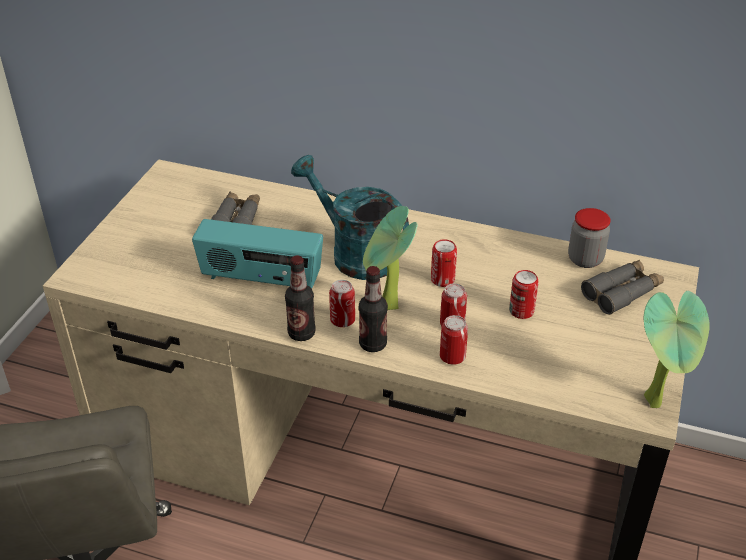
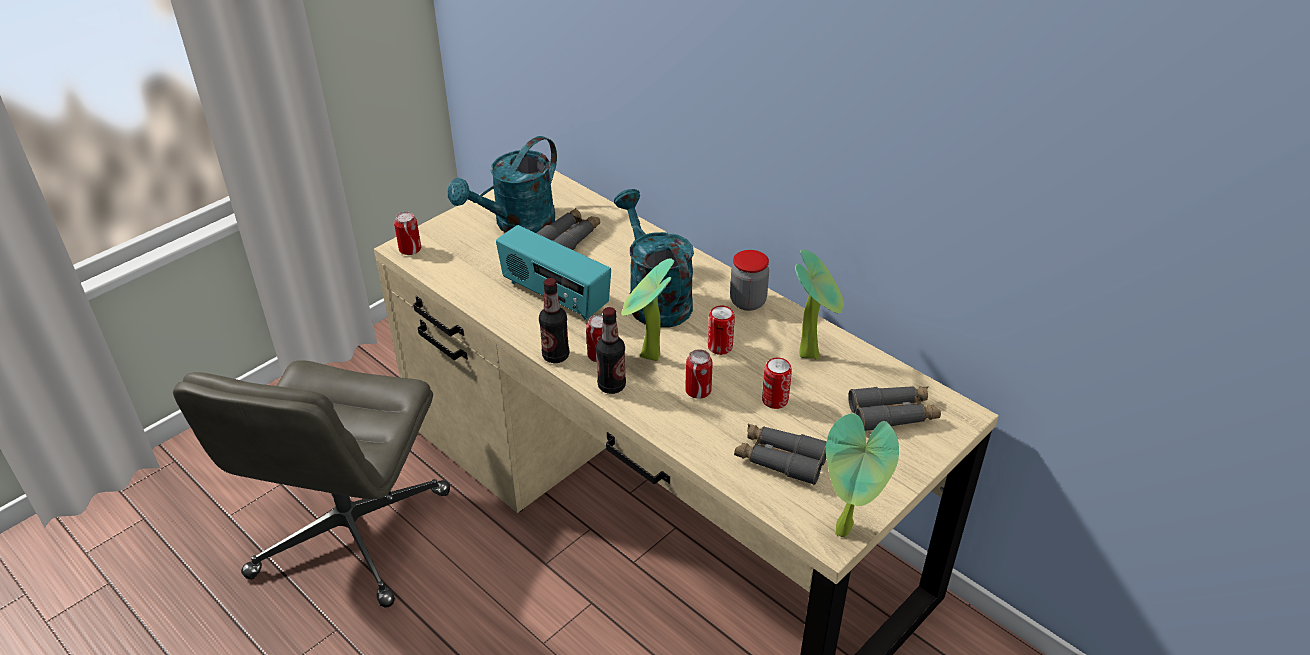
camera: 25 degrees right, 0 degrees up
(176, 223) = (516, 224): none -> turquoise watering can
(452, 357) = (676, 421): can -> can (410, 250)
(522, 261) = (812, 353): none -> potted plant
(562, 360) = (780, 459): none -> grey binoculars
(585, 259) = (879, 370): jar -> jar (748, 302)

